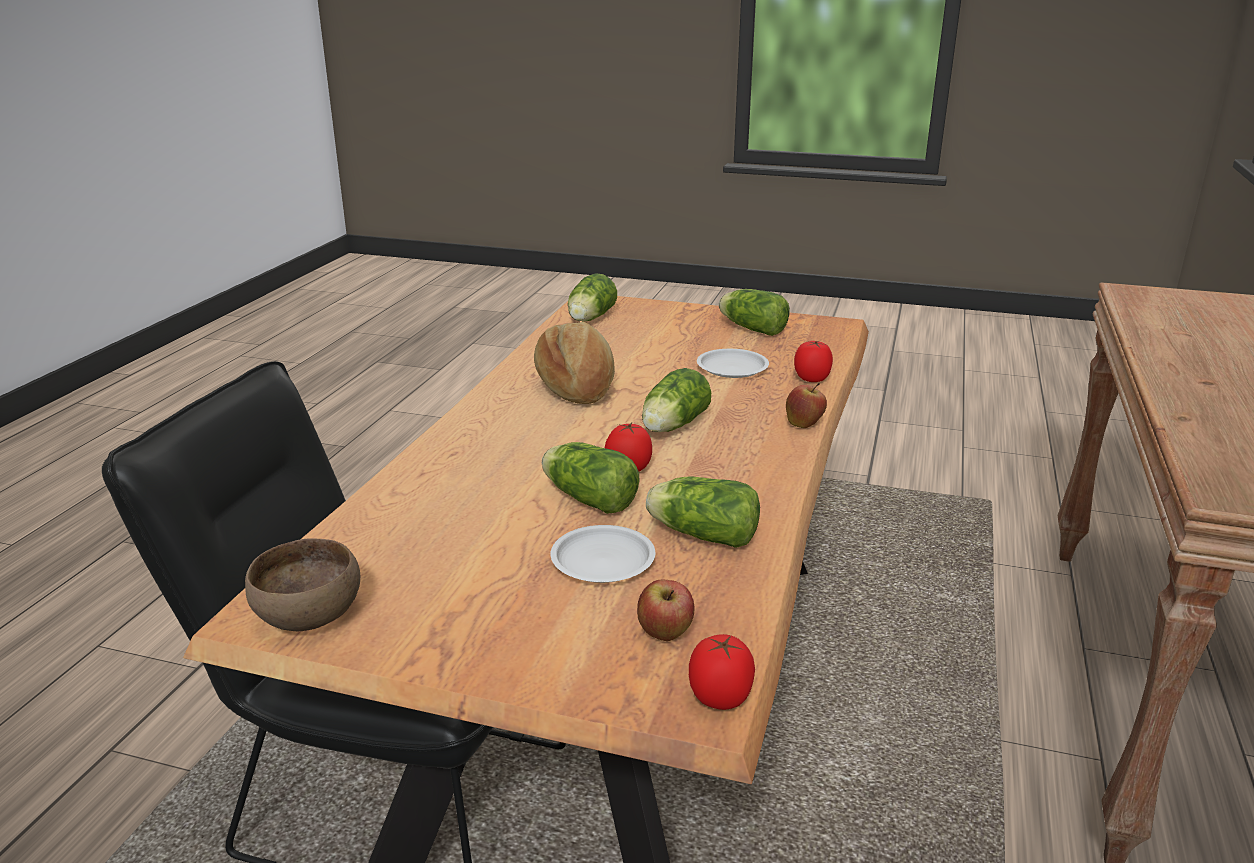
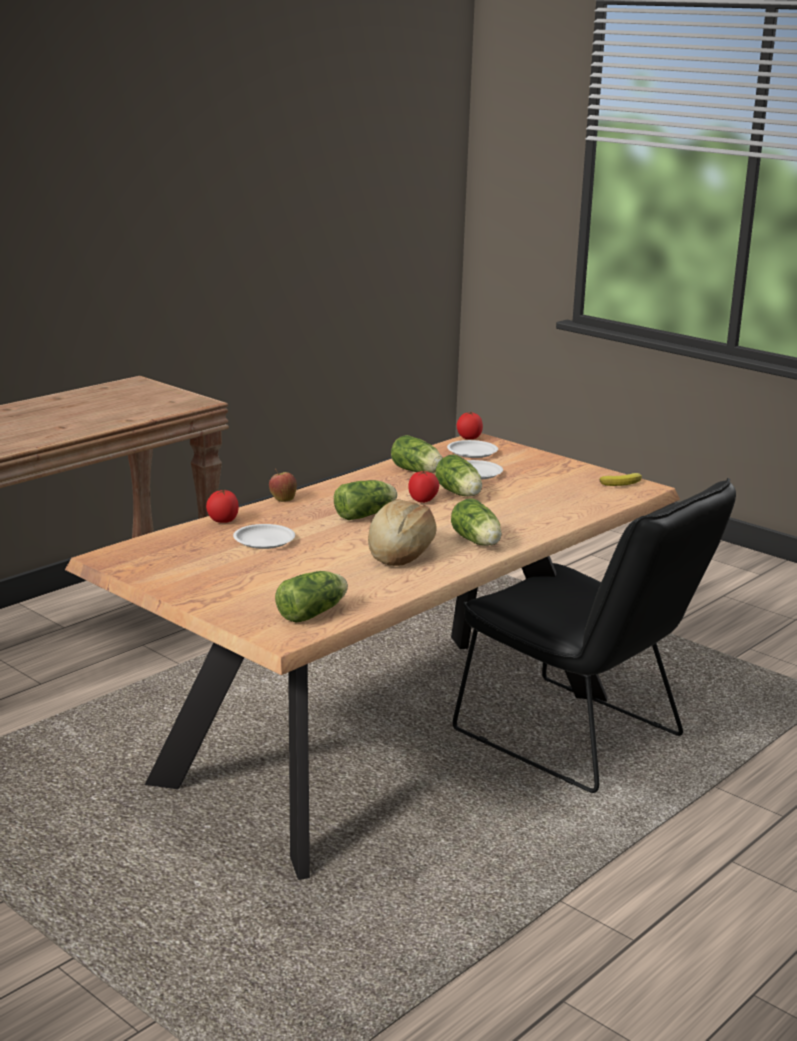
camera: 155 degrees left, 5 degrees down
(307, 616) = (623, 483): brown bowl -> banana
(665, 635) = (472, 452): apple -> white plate
(751, 328) = (185, 569): lettuce -> lettuce (477, 542)

